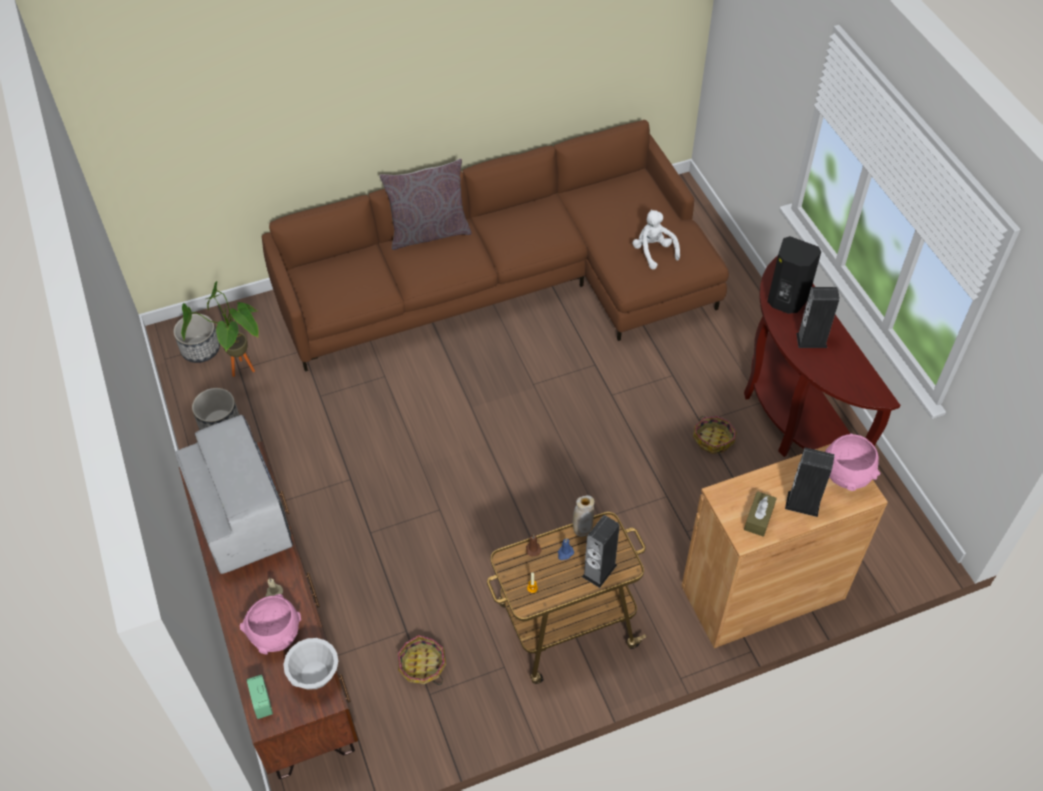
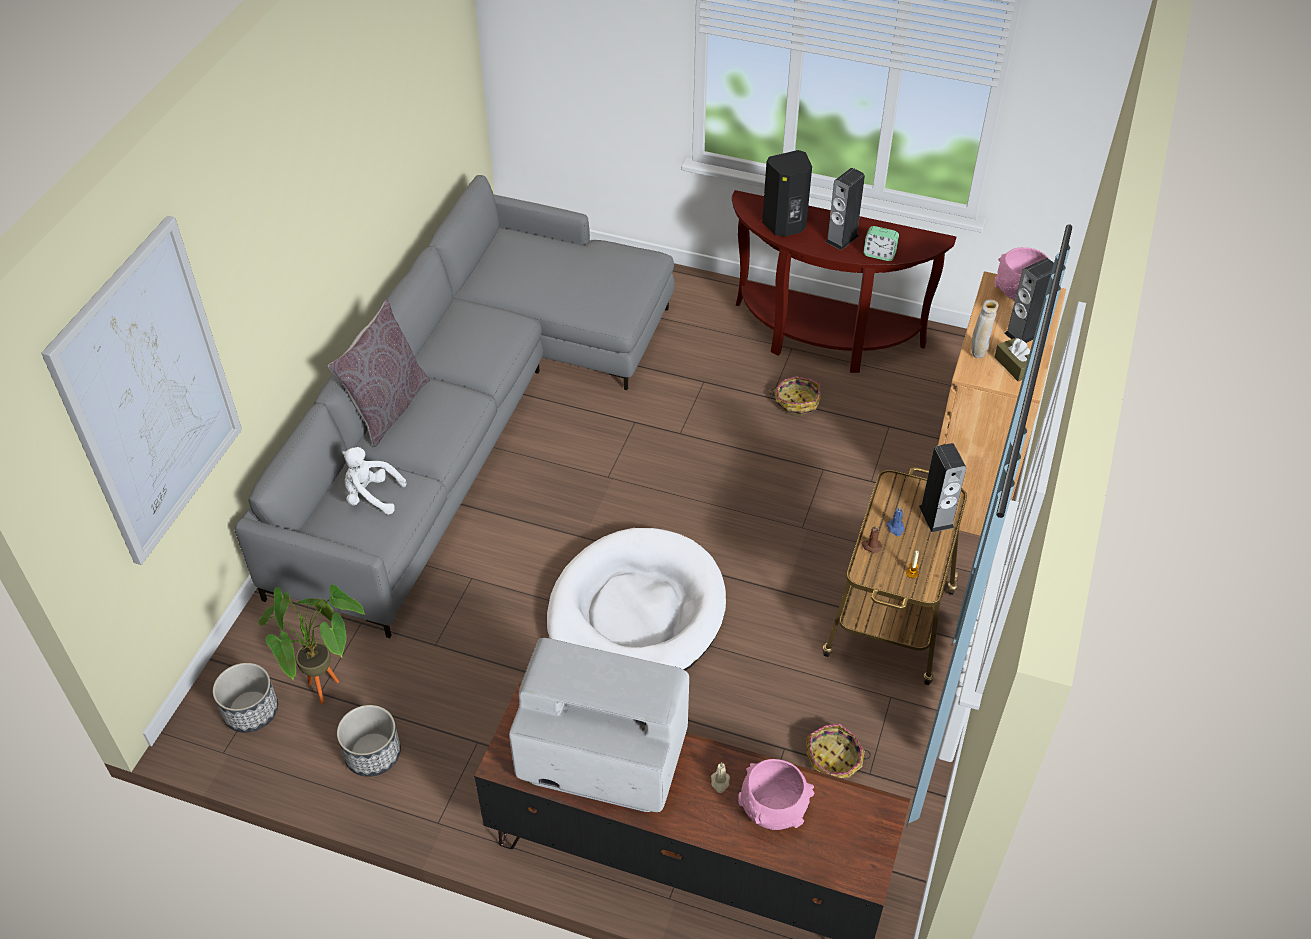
camera: 50 degrees left, 5 degrees down
(202, 113) = (149, 394): none -> picture
(262, 703) = (843, 869): alarm clock -> alarm clock (879, 254)
(315, 676) = (851, 804): white bowl -> none
(436, 477) = (636, 614): none -> white dog bed
(510, 282) = (472, 415): brown sofa -> grey sofa
(582, 531) = (885, 502): beige vase -> beige vase (977, 353)
(653, 251) = (602, 281): white plush toy -> white plush toy (371, 496)

